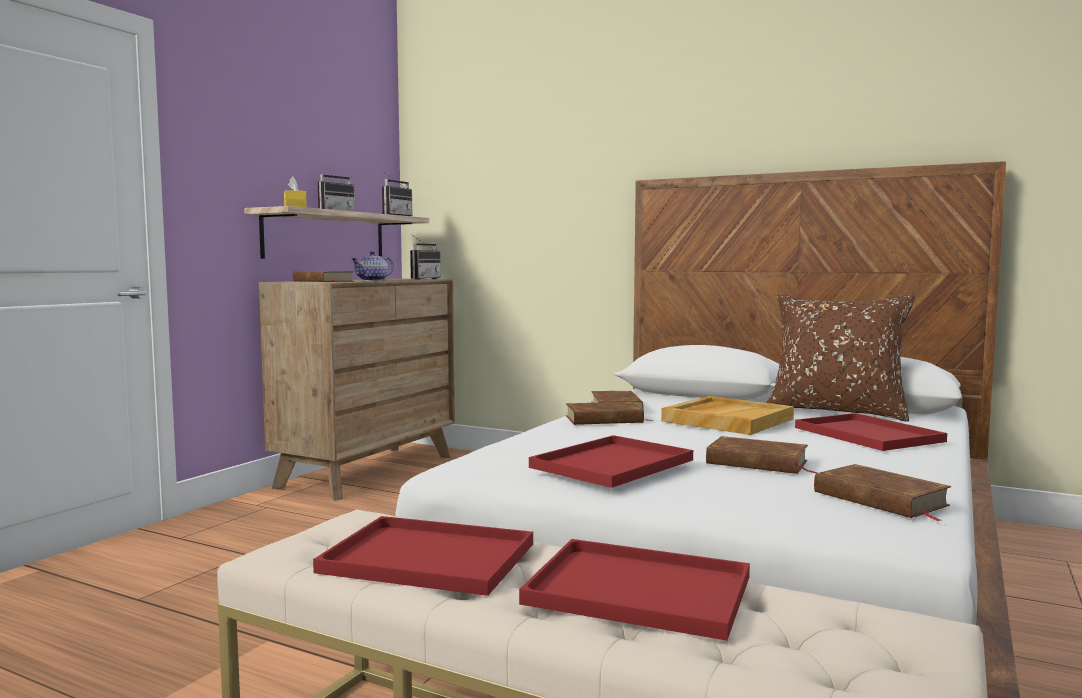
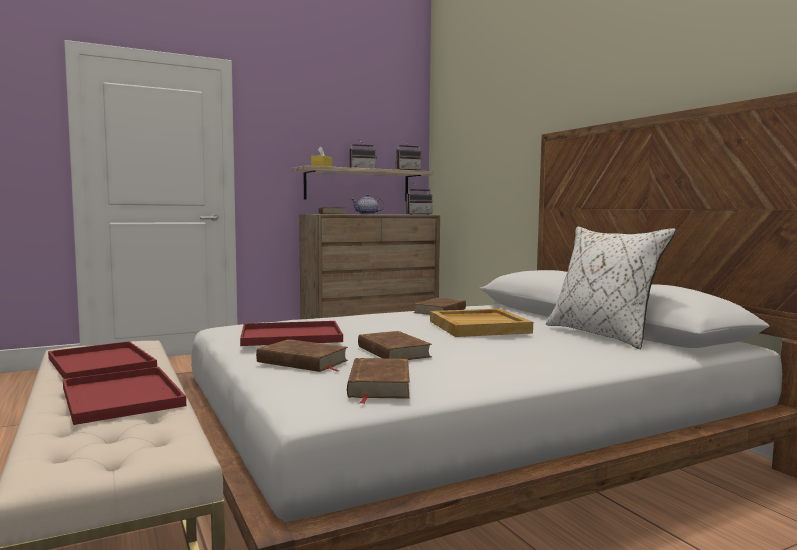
camera: 35 degrees right, 0 degrees up
(604, 419) = (400, 315): brown book -> brown book (302, 361)
(836, 412) = (602, 335): brown pillow -> white pillow
(870, 435) = (554, 351): red tray -> none

